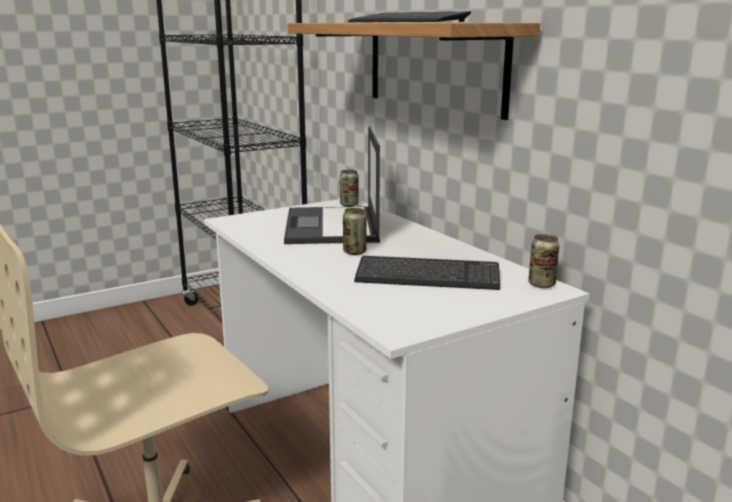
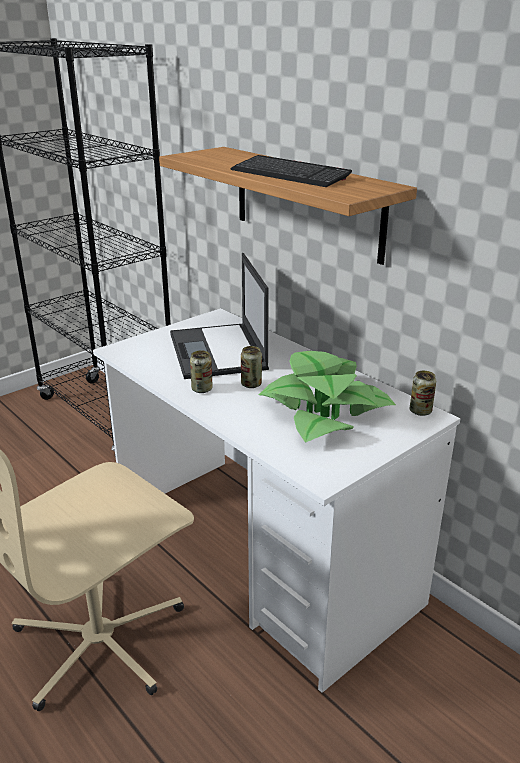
camera: 10 degrees left, 10 degrees up
(349, 205) = (222, 320): can -> can (202, 389)
(427, 276) = (325, 410): keyboard -> potted plant

